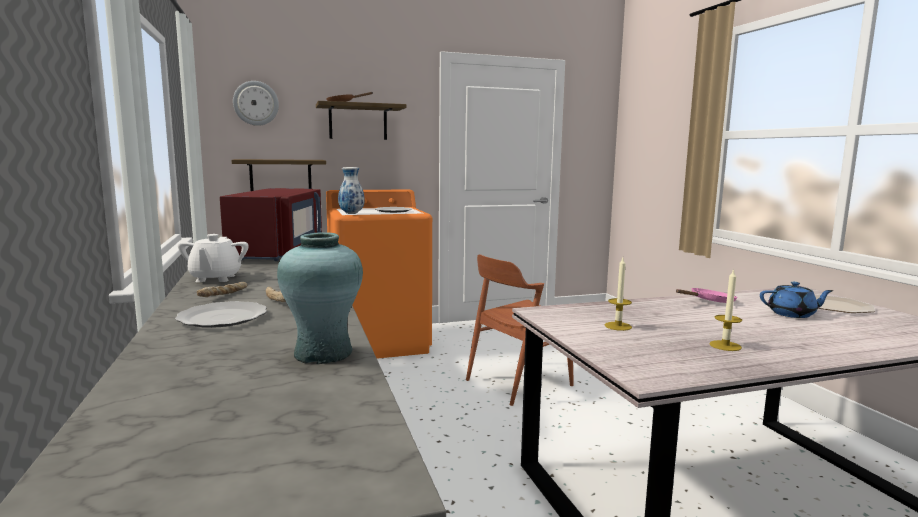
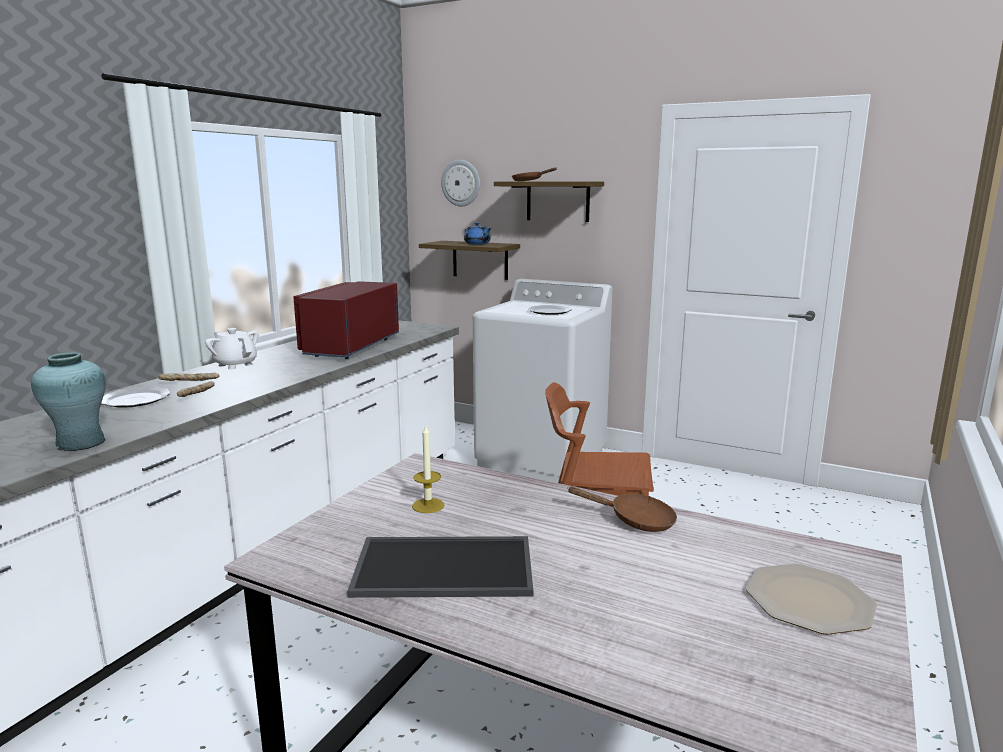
camera: 45 degrees right, 5 degrees up
(215, 278) = (235, 365): white teapot -> white teapot turned 90 degrees clockwise
(279, 252) = (349, 347): red microwave -> red microwave turned 150 degrees clockwise
(352, 213) = (495, 311): vase -> none
(379, 342) = (542, 458): orange washing machine -> white washing machine
(709, 302) = (635, 520): pink frying pan -> brown frying pan
(725, 346) = (442, 569): candle -> tray
(792, 314) = (680, 579): blue teapot -> blue teapot (477, 244)

